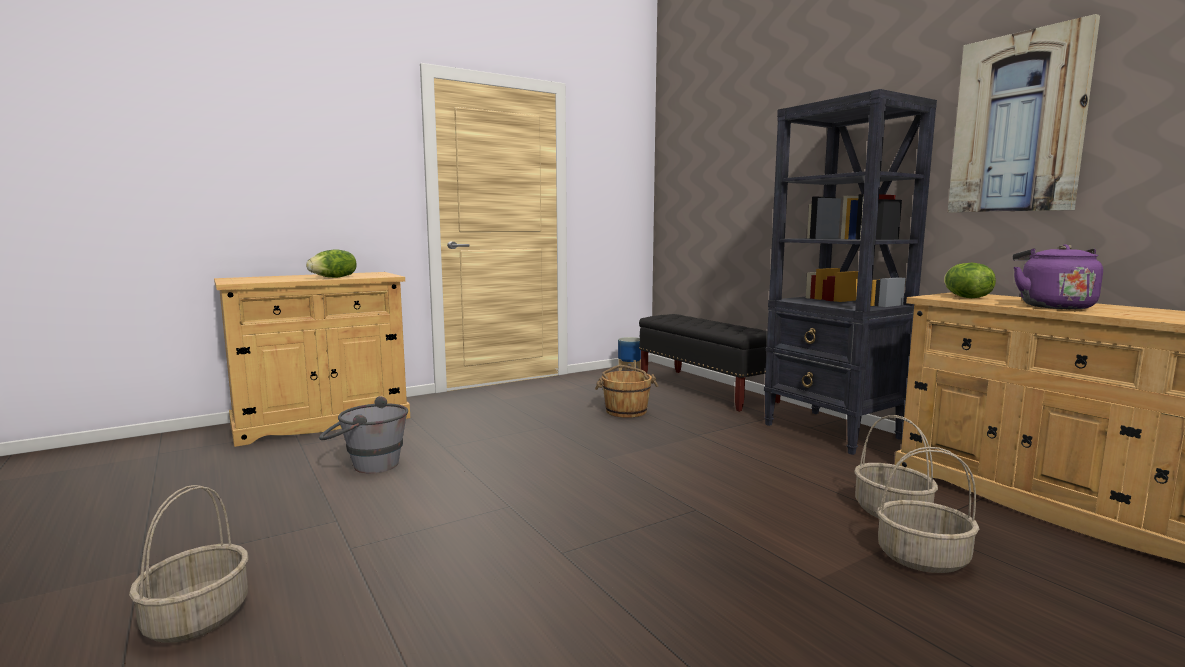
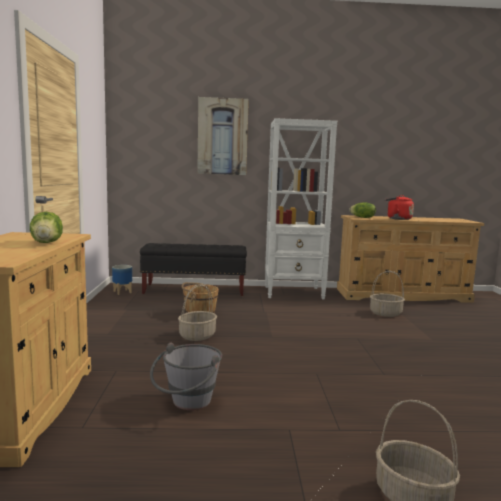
camera: 60 degrees left, 0 degrees up
(832, 432) = (294, 293): black bookcase -> white bookcase
(923, 558) = (424, 322): basket -> basket (197, 336)
(1018, 123) = (359, 142): picture -> picture (222, 136)
(1052, 306) = (397, 219): purple kettle -> red kettle

